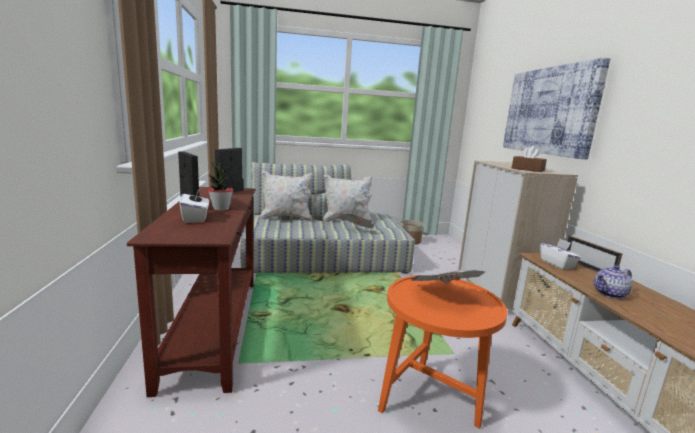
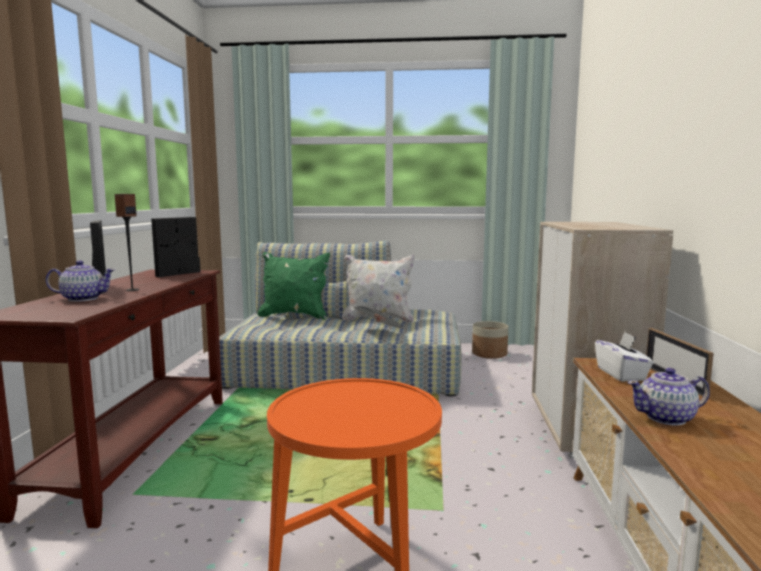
camera: 15 degrees right, 5 degrees down
(195, 218) = (82, 298): white tissue box -> teapot
(221, 209) = (132, 290): potted plant -> speaker
(286, 218) = (294, 316): white pillow -> green pillow
(443, 294) = (357, 402): newspaper -> none
(527, 169) = (593, 227): brown tissue box -> none
(550, 111) = (651, 136): picture -> none

